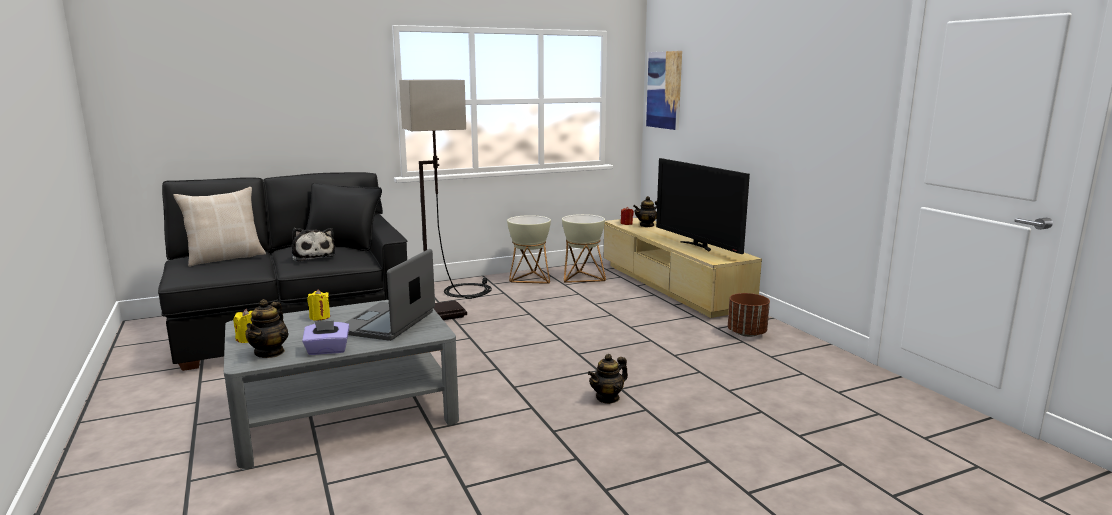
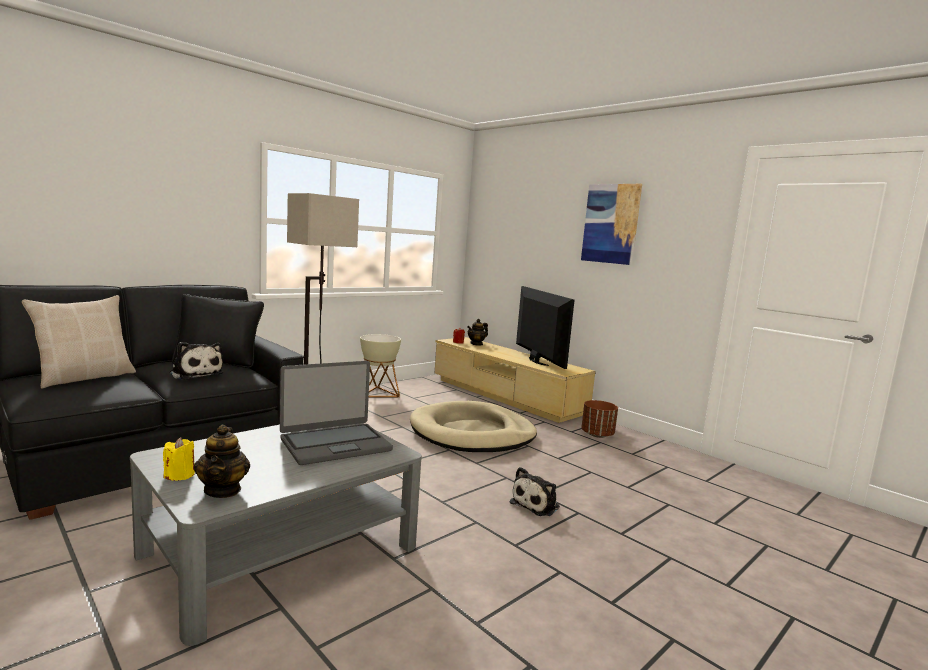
camera: 20 degrees left, 5 degrees down
(320, 317) = (249, 442): yellow candle -> none
(327, 350) = (294, 482): purple tissue box -> none
(388, 323) = (335, 444): laptop -> laptop turned 120 degrees counterclockwise
(583, 278) = (425, 391): planter -> none
(599, 324) = (472, 433): none -> beige dog bed
(607, 398) = (537, 504): teapot -> plush toy
(664, 90) = (491, 229): picture -> picture (611, 224)
(698, 246) = (536, 361): television -> television turned 150 degrees counterclockwise

